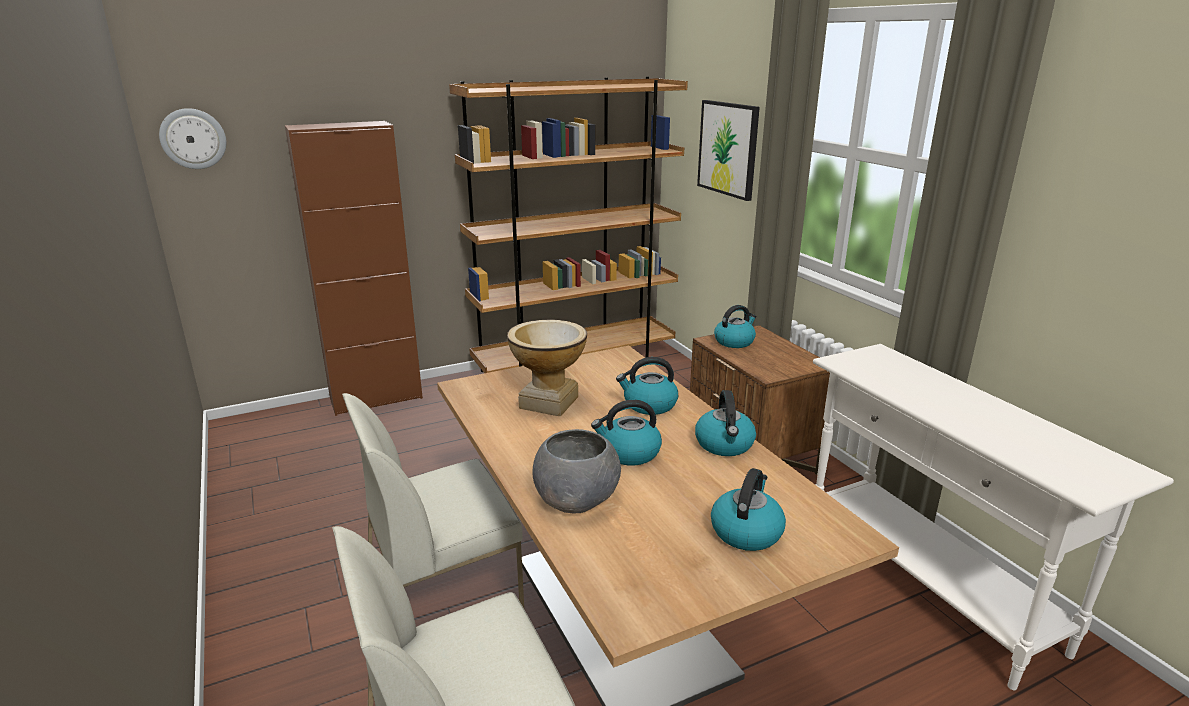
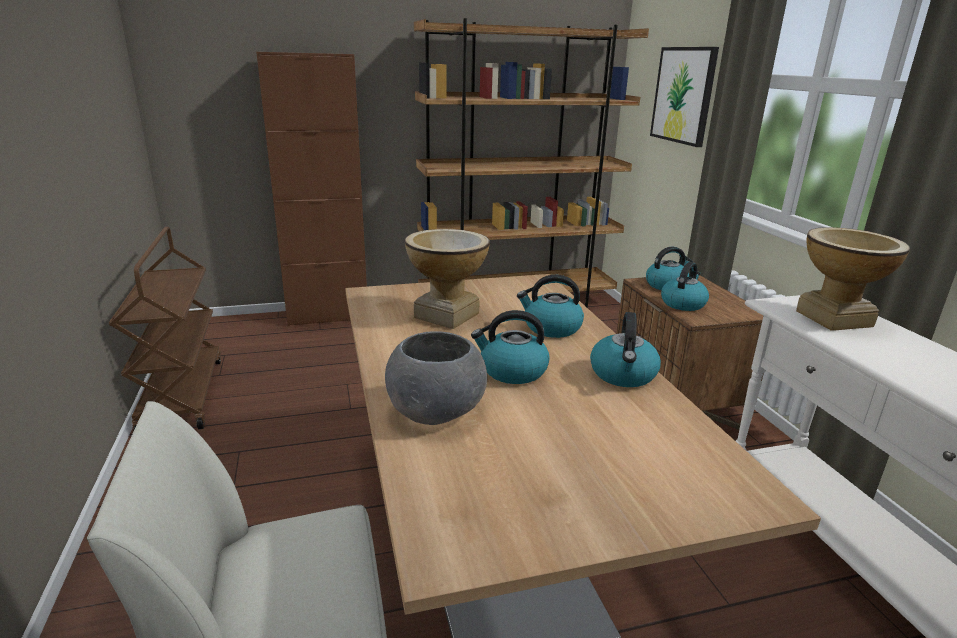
camera: 10 degrees right, 0 degrees up
(193, 139) = (177, 59): wall clock -> none
(246, 507) = (182, 394): none -> brown cart
(444, 593) = (329, 499): white chair -> none
(746, 531) = (622, 471): kettle -> kettle (683, 303)
(889, 370) = (834, 319): none -> vase

